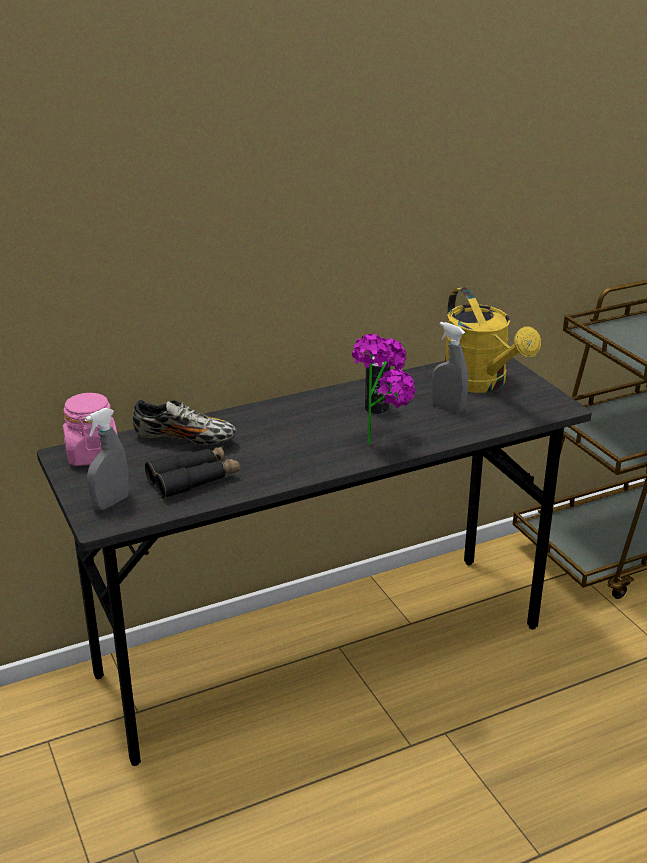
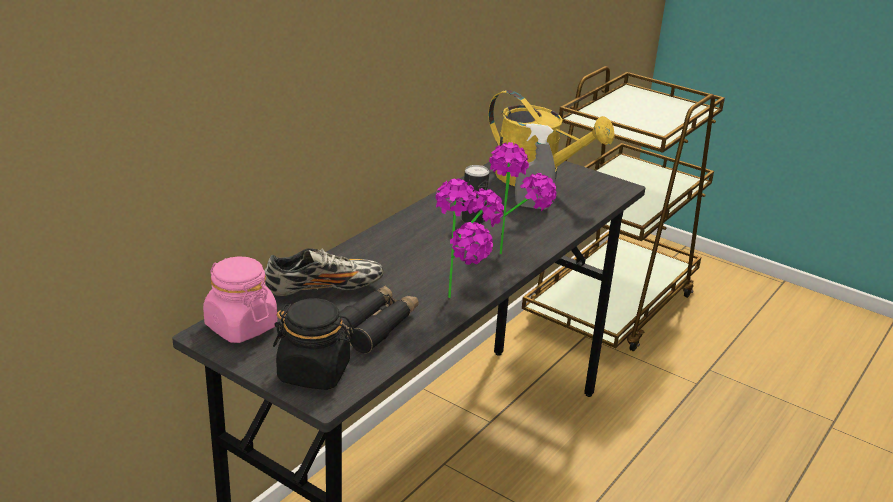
camera: 30 degrees left, 0 degrees up
(111, 503) = (314, 372): grey spray bottle -> black jar
(294, 476) = (466, 299): none -> potted plant

